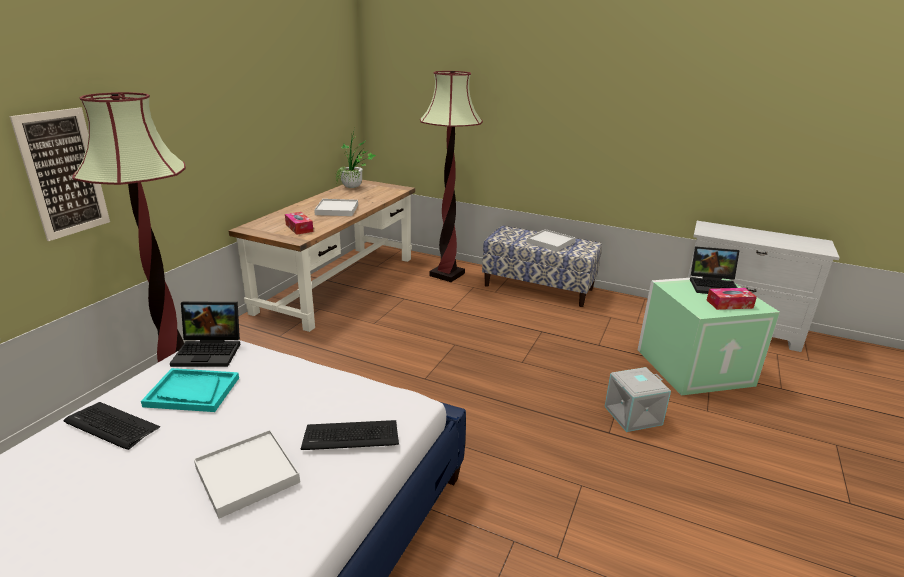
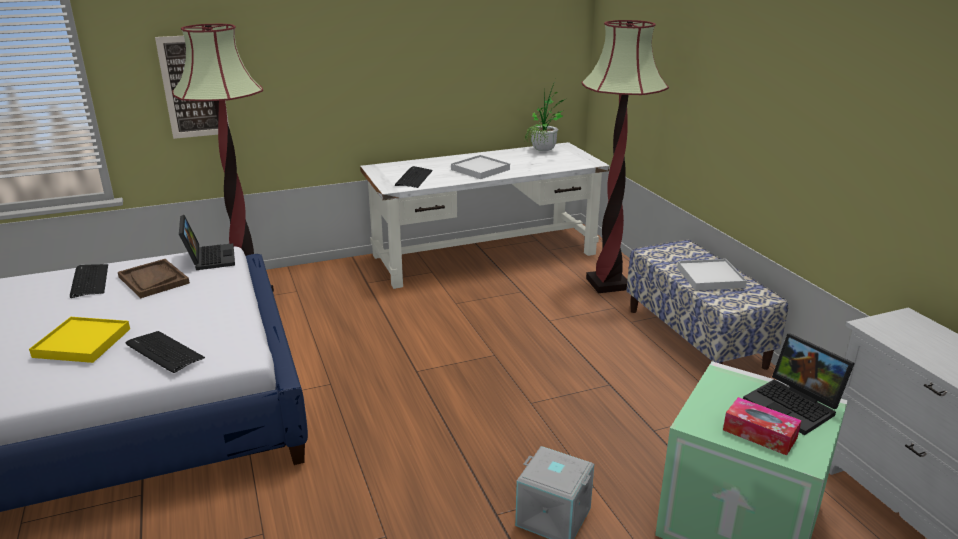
camera: 45 degrees right, 0 degrees up
(192, 392) = (153, 280): turquoise tray -> brown tray
(210, 351) = (209, 258): laptop -> laptop turned 150 degrees counterclockwise
(247, 475) = (82, 343): white tray -> yellow tray
(299, 228) = (413, 178): tissue box -> keyboard
(338, 283) = (485, 254): brown desk -> white desk

